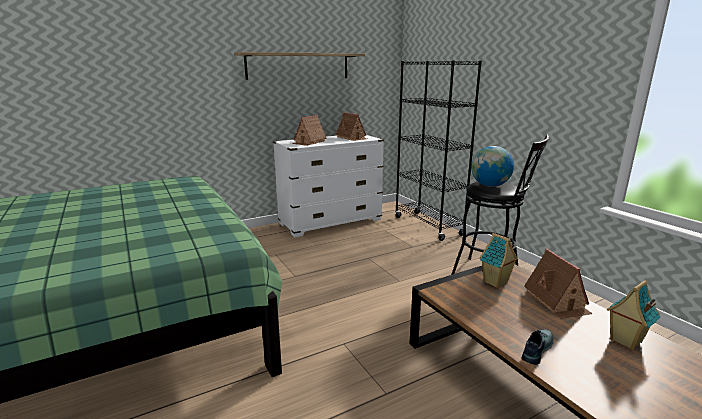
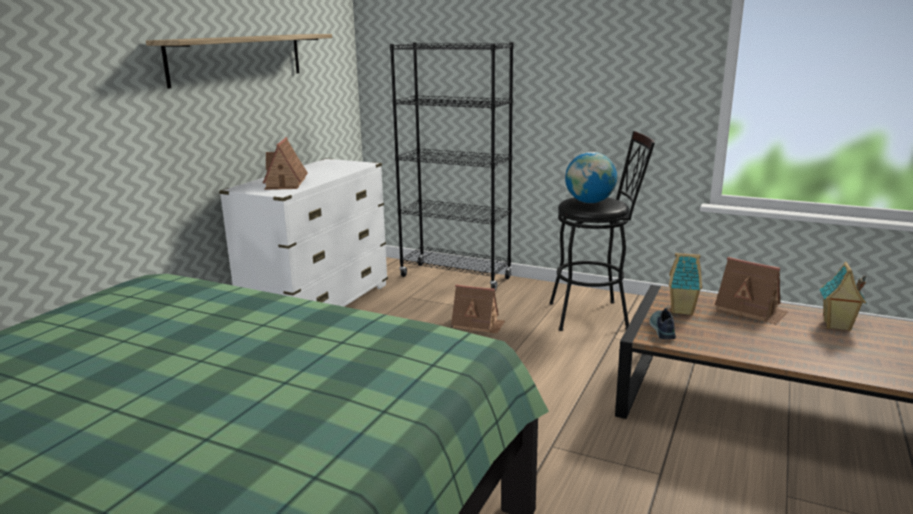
camera: 35 degrees left, 0 degrees up
(351, 138) = (331, 167): toy house -> toy house (478, 324)
(535, 349) = (798, 357): shoe -> shoe (661, 329)

